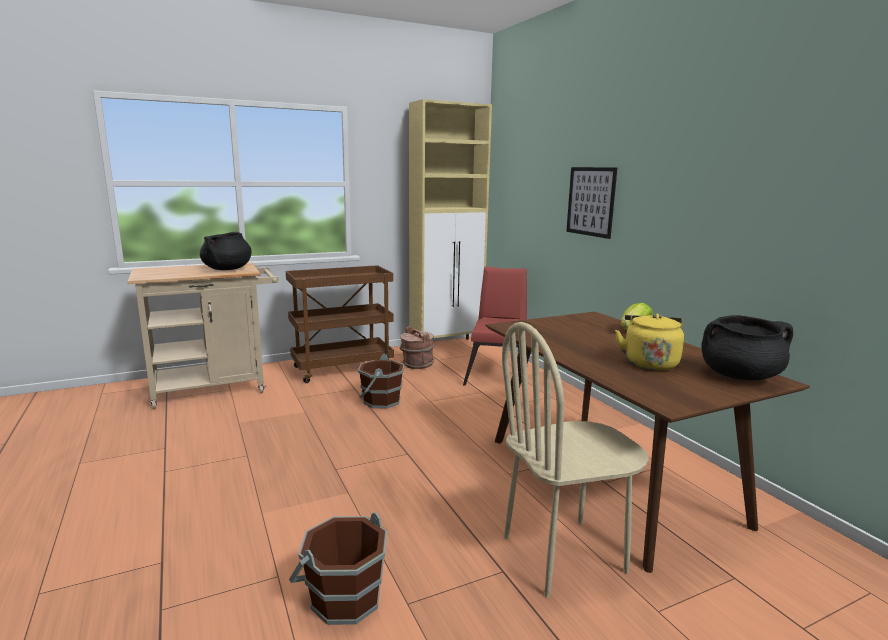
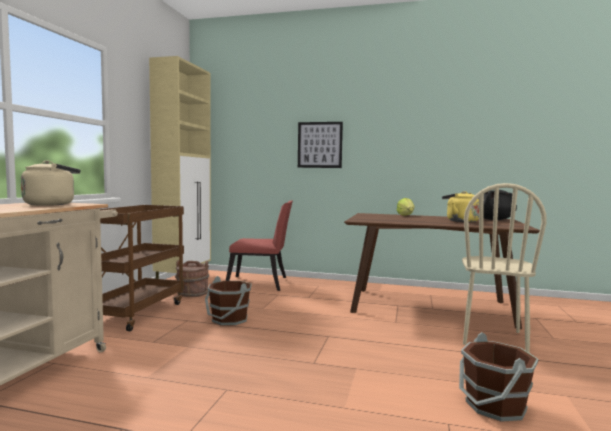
camera: 50 degrees left, 10 degrees down
(227, 269) = (52, 204): black cooking pot -> beige kettle
(498, 373) = (261, 283): red chair -> red chair turned 135 degrees clockwise

